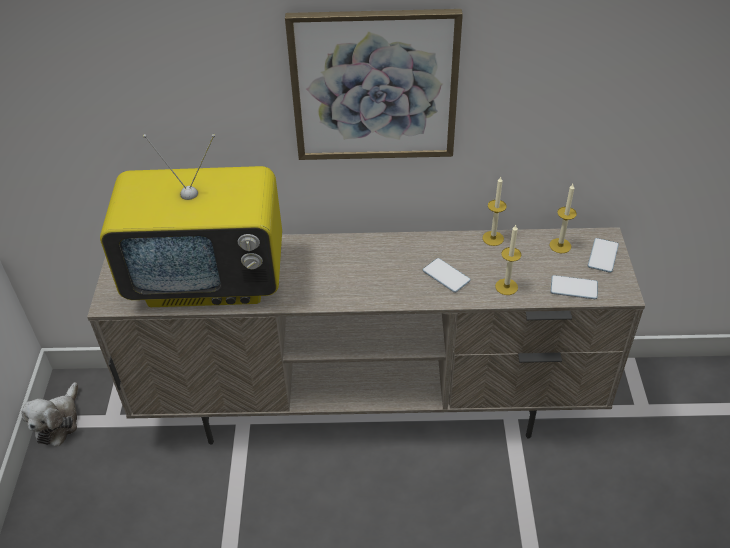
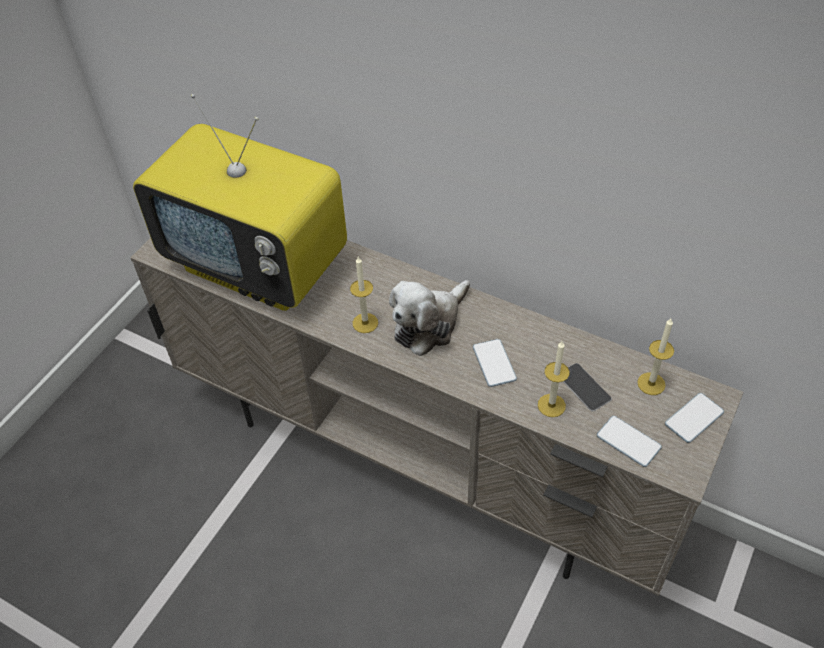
camera: 30 degrees right, 5 degrees up
(58, 422) = (137, 342): plush toy -> plush toy (429, 324)
(374, 86) = (465, 119): picture -> none
(493, 238) = (578, 342): candle -> candle (365, 323)
(519, 266) = (584, 387): none -> phone

